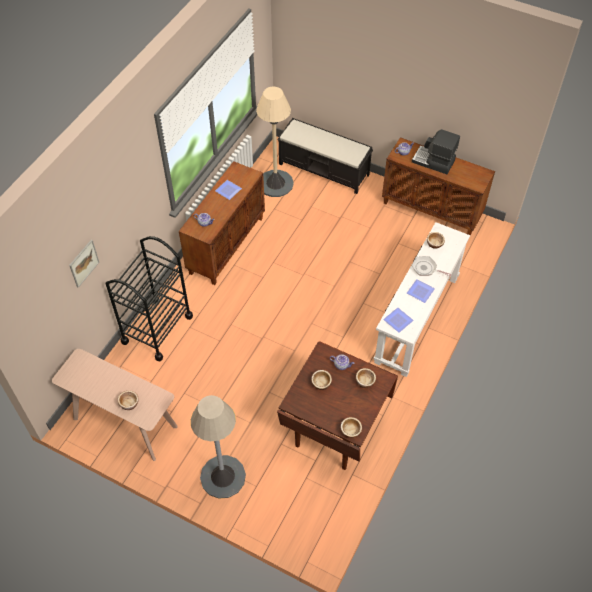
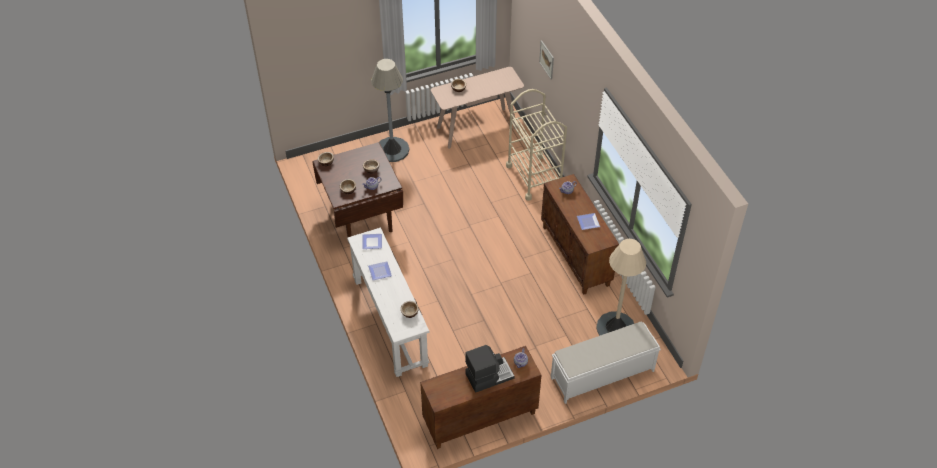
camera: 130 degrees right, 5 degrees down
(157, 329) = (534, 177): black cart -> beige cart
(324, 169) = (601, 374): black bench -> white bench
(426, 268) = (394, 290): frying pan -> none

